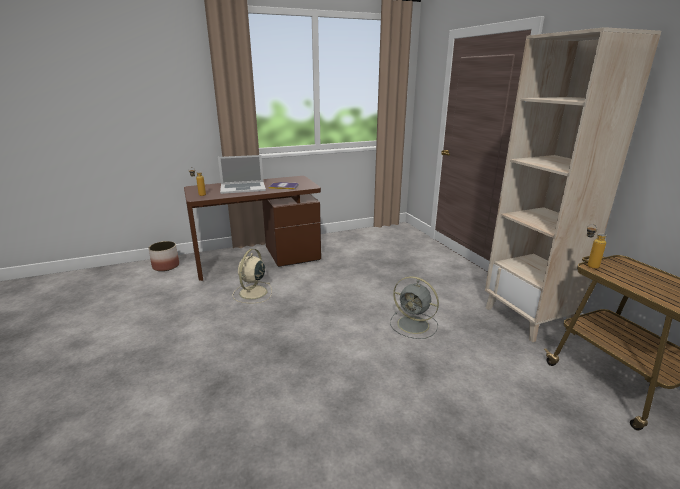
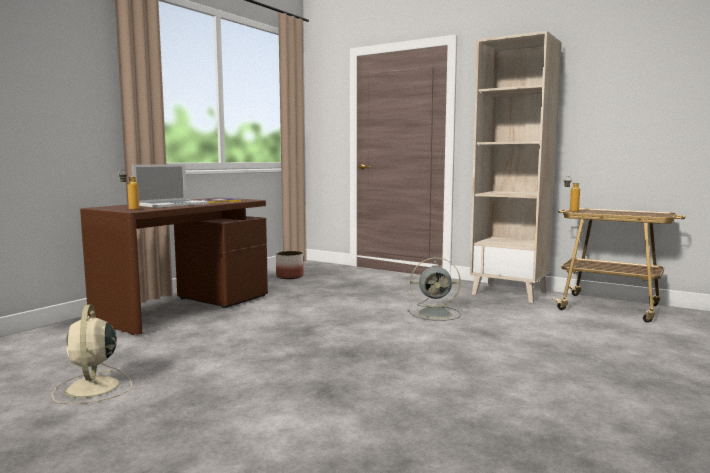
camera: 35 degrees left, 15 degrees down
(166, 266) = (50, 336): planter -> planter (290, 276)
(252, 293) = (231, 330): beige fan -> beige fan (92, 388)

